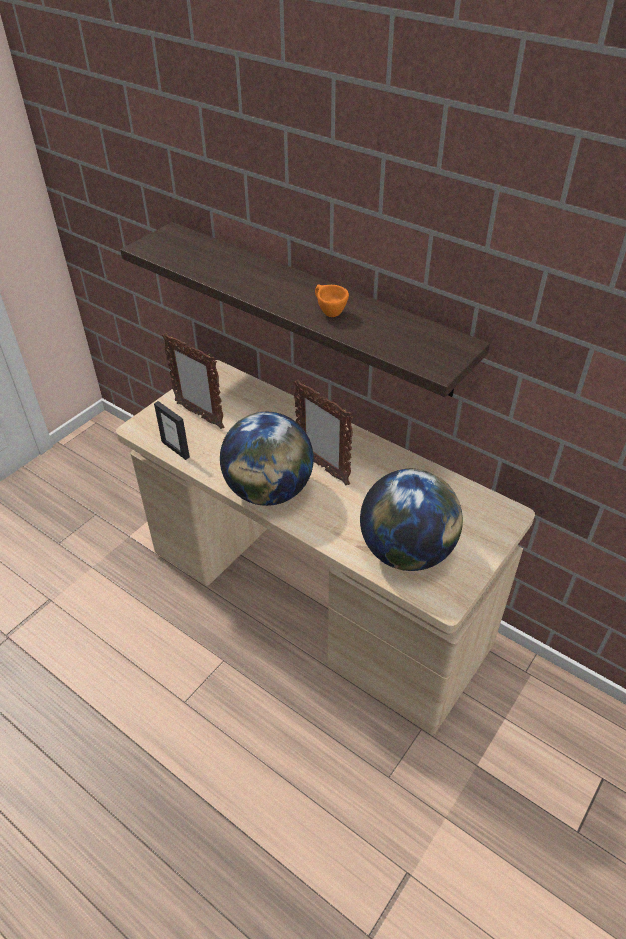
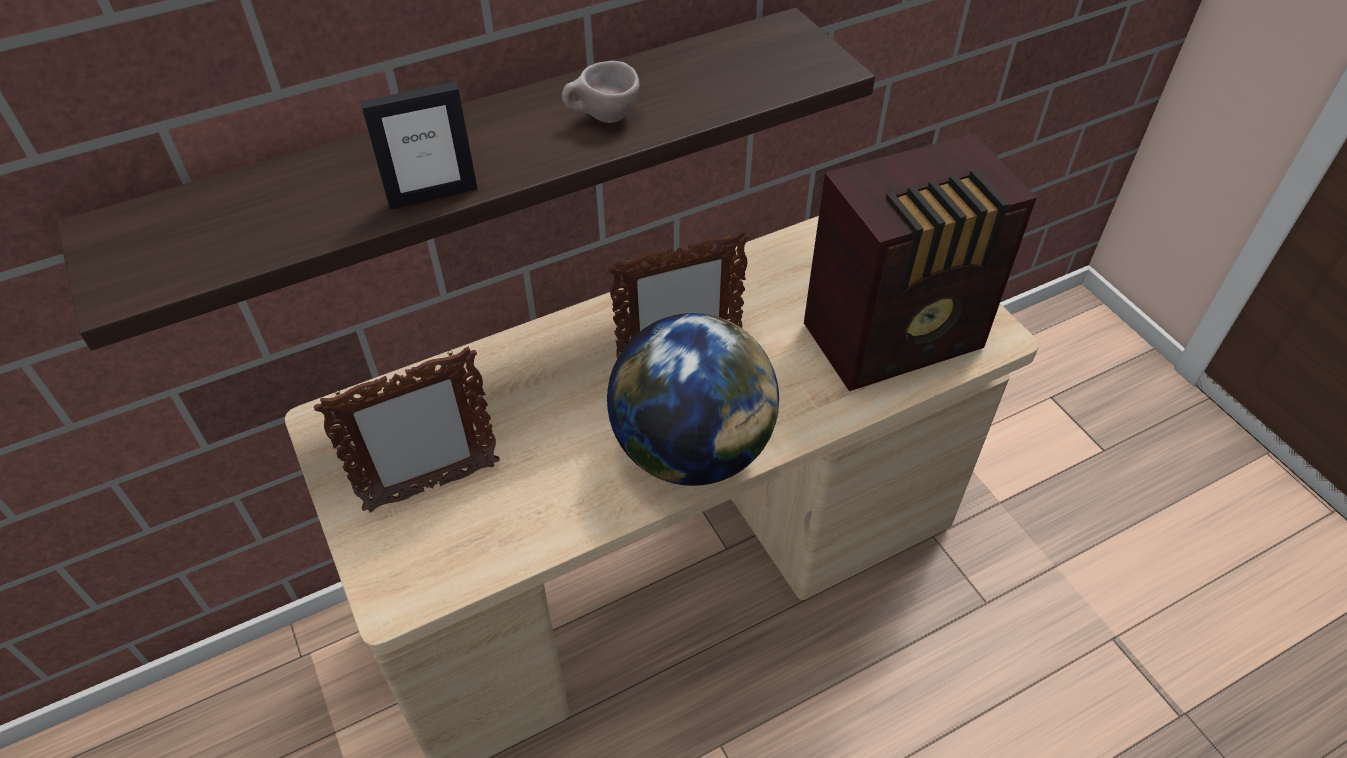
camera: 65 degrees left, 5 degrees up
(175, 449) = (500, 553): picture frame -> picture frame (432, 195)
(328, 312) = (602, 119): orange cup -> beige cup
(406, 552) = (897, 338): globe -> radio

